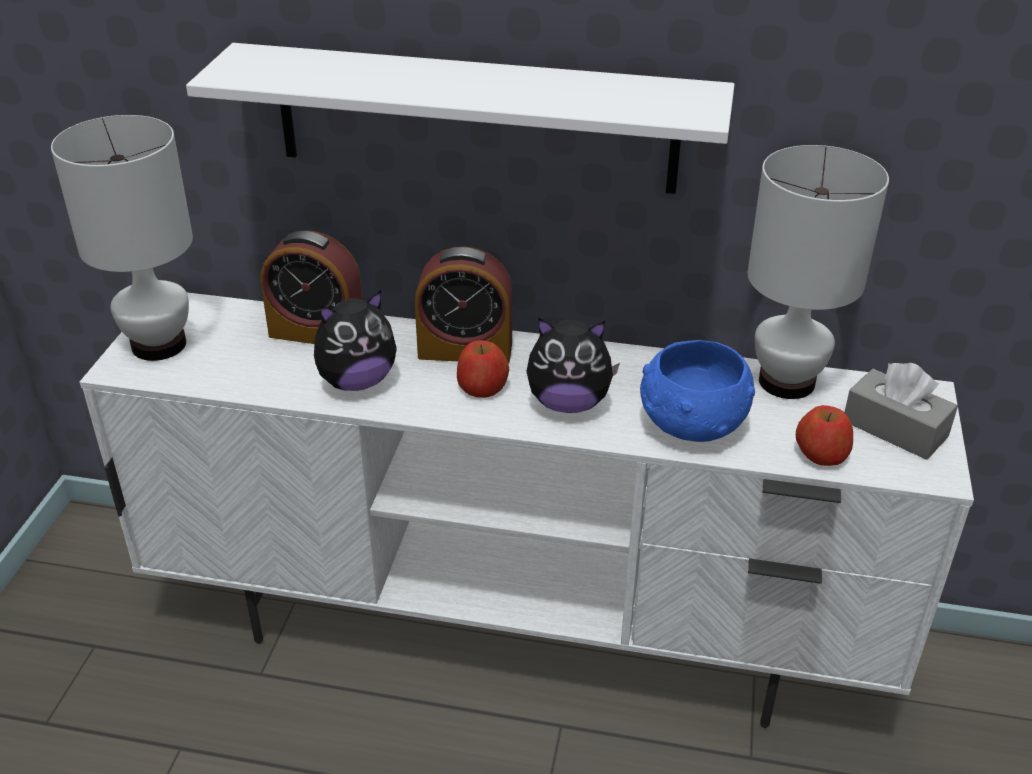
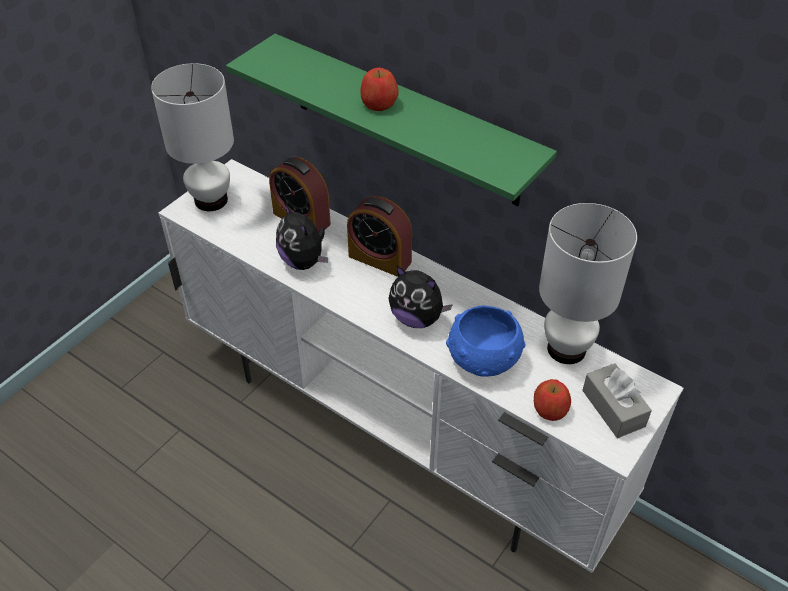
camera: 25 degrees right, 10 degrees up
(356, 381) = (304, 261): plush toy -> plush toy turned 60 degrees clockwise
(475, 119) = (404, 121): white shelf -> green shelf
(482, 387) = (373, 289): apple -> apple (379, 103)

